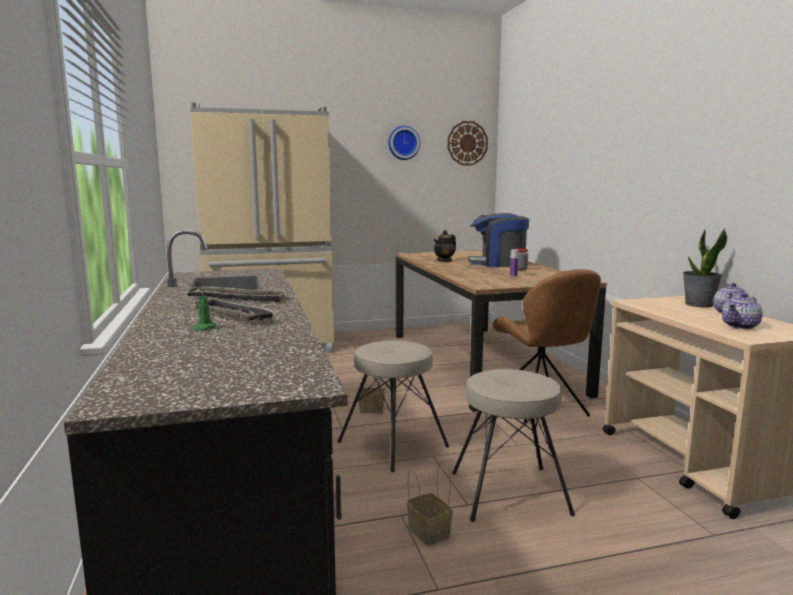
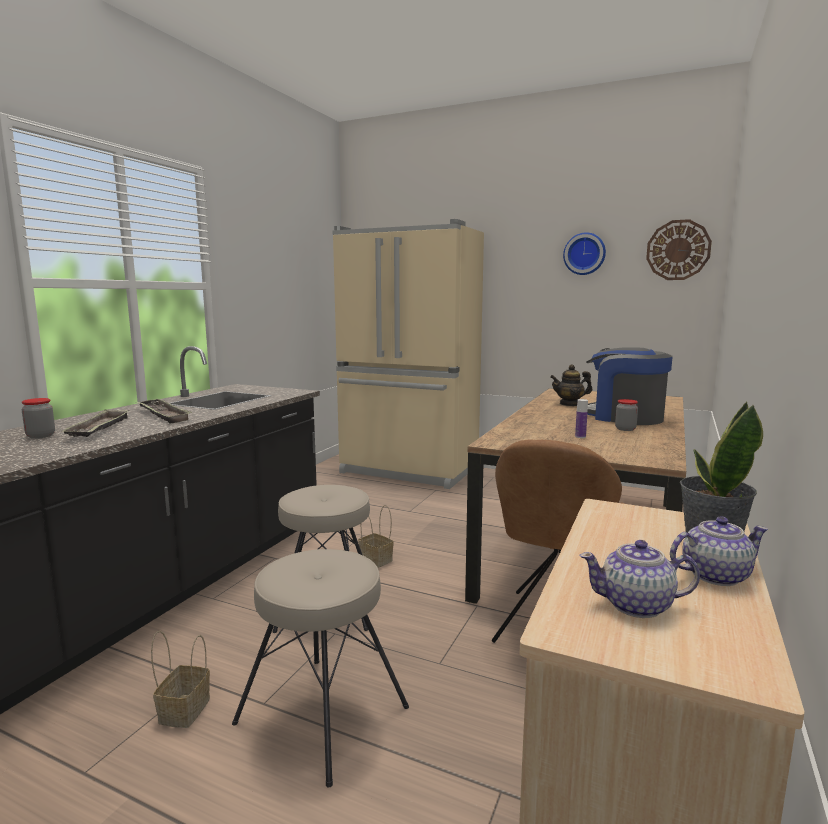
camera: 40 degrees right, 0 degrees up
(204, 328) = (41, 436): green candle -> jar

